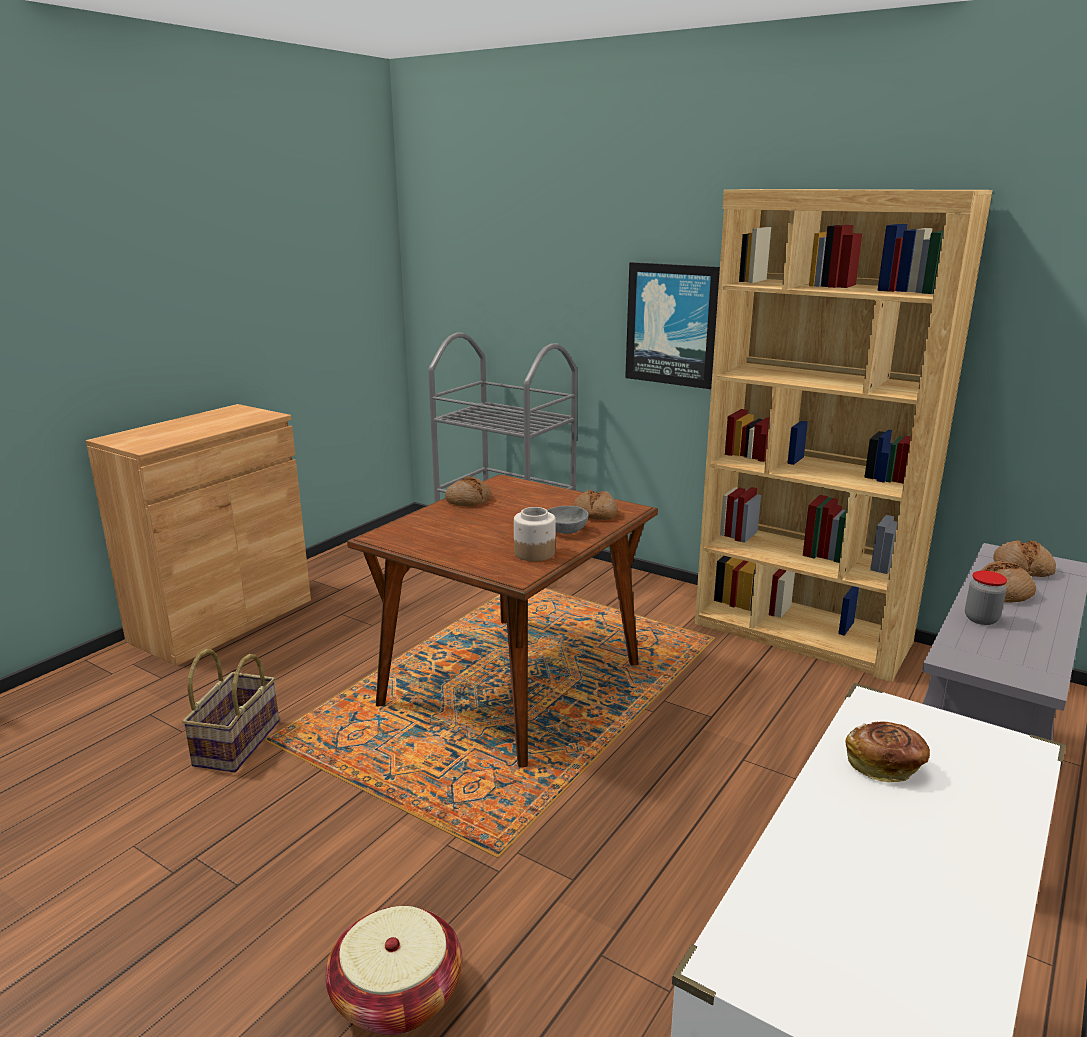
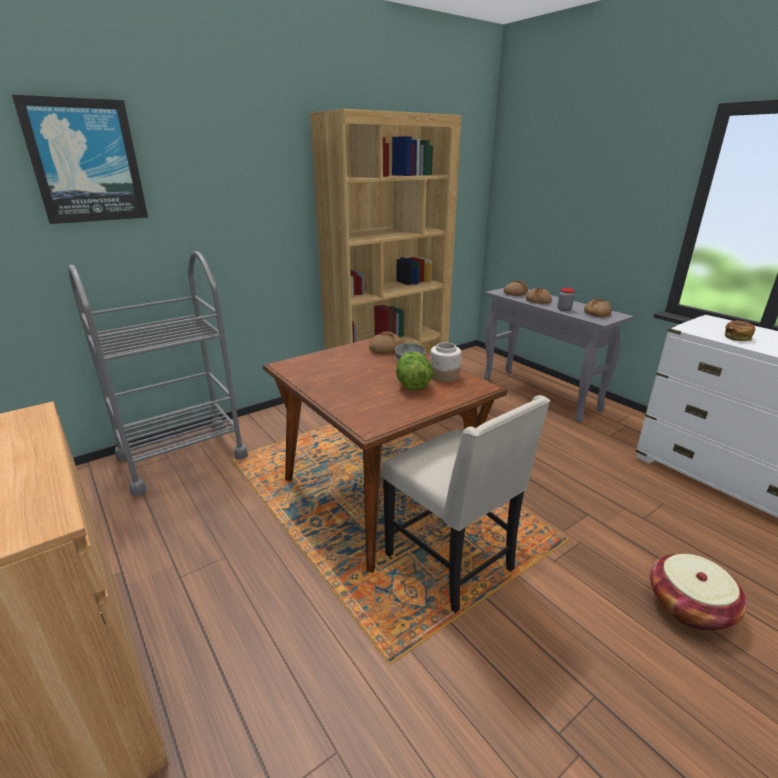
camera: 70 degrees left, 5 degrees up
(236, 742) = (383, 691): basket -> none
(411, 758) = (452, 562): none -> beige chair
(468, 500) = (316, 382): bread -> bread (596, 313)
(492, 541) = (413, 385): none -> lettuce
(672, 324) = (261, 220): picture -> picture (86, 162)

